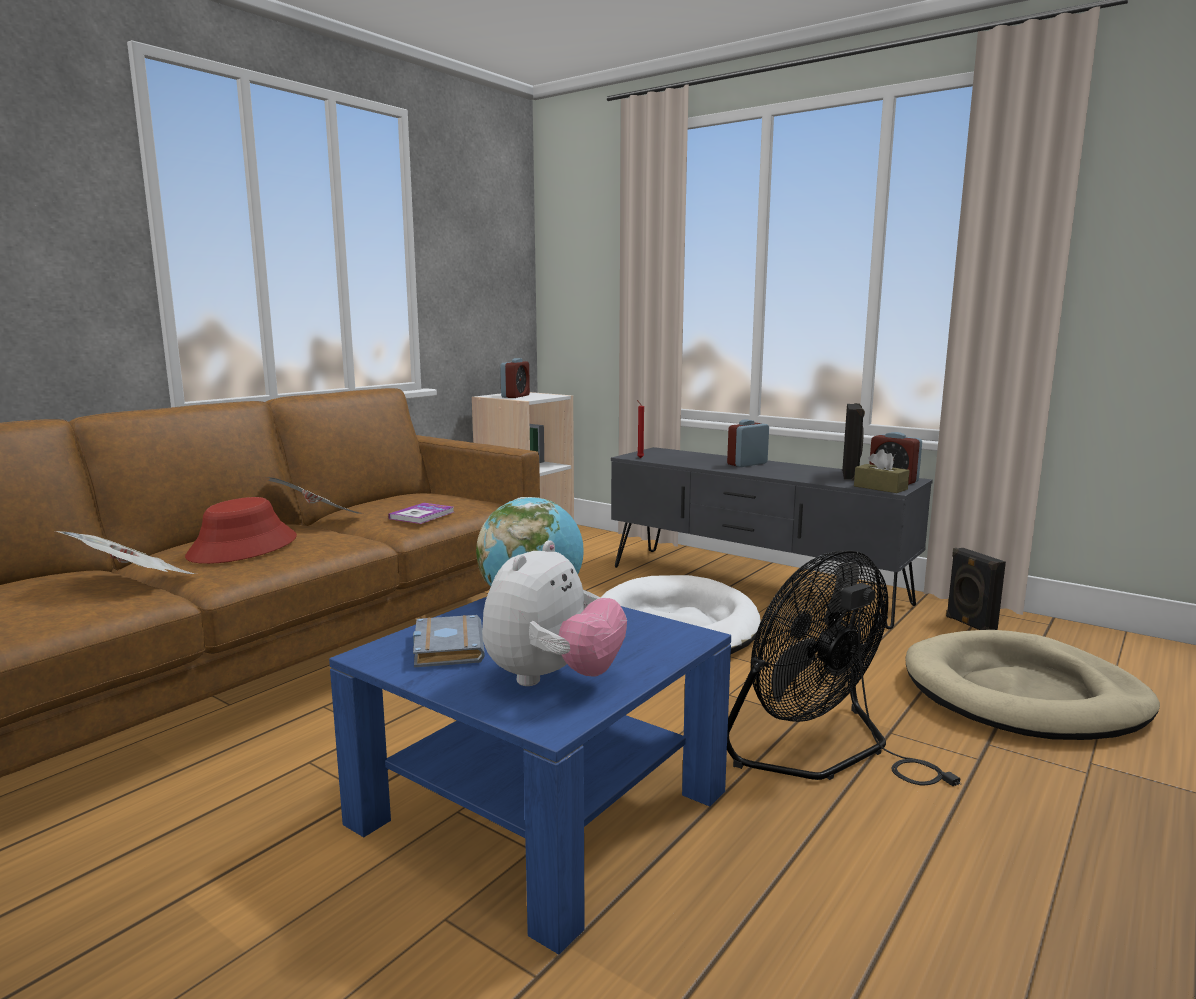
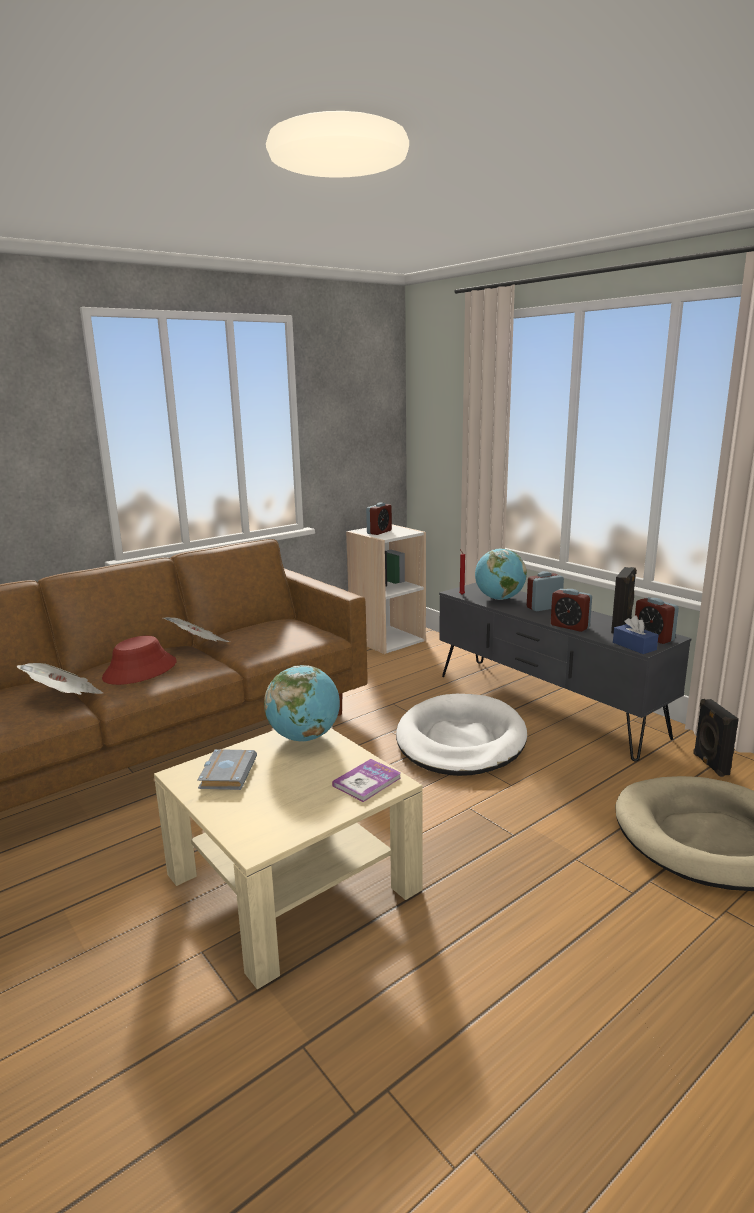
camera: 15 degrees right, 5 degrees up
(422, 515) = (270, 646): book -> book (367, 782)
(540, 808) = (292, 882): blue coffee table -> beige coffee table
(553, 679) = (277, 810): plush toy -> none
(688, 459) = (499, 599): none -> globe
(792, 476) = (570, 626): none -> alarm clock
(835, 750) = (522, 868): black fan -> none
(880, 488) = (634, 646): brown tissue box -> blue tissue box

